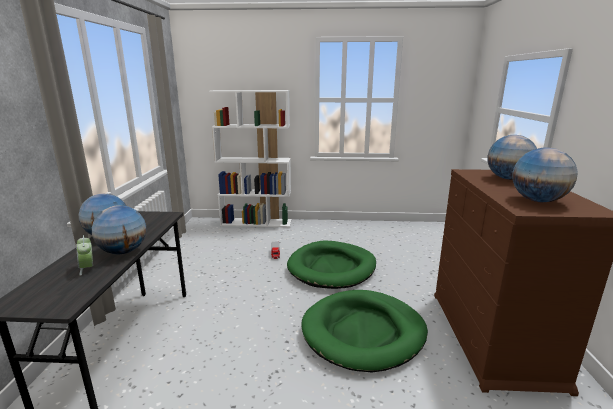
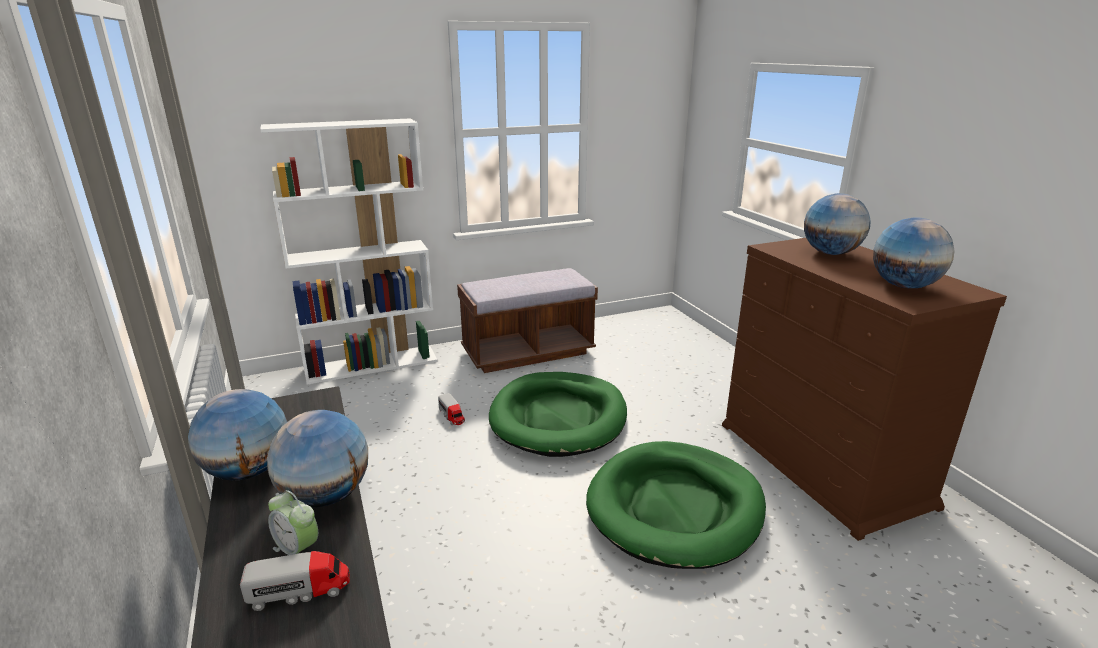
camera: 25 degrees left, 5 degrees up
(69, 283) = (300, 590): none -> toy truck
(341, 232) = (528, 352): none -> brown bench

